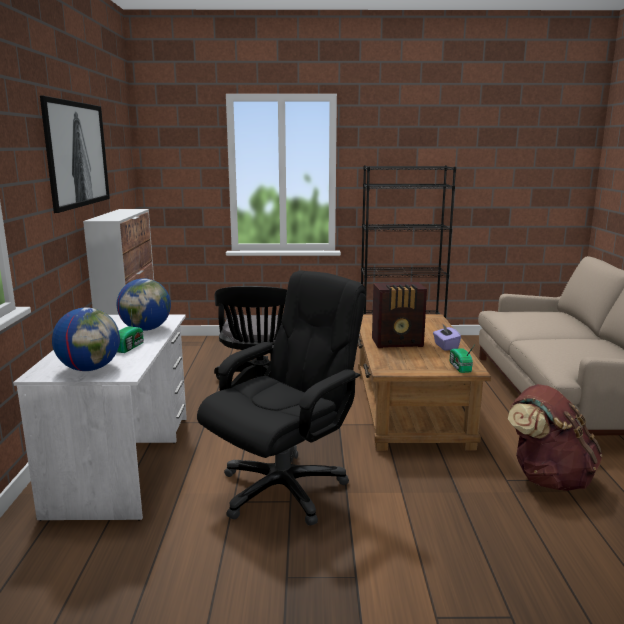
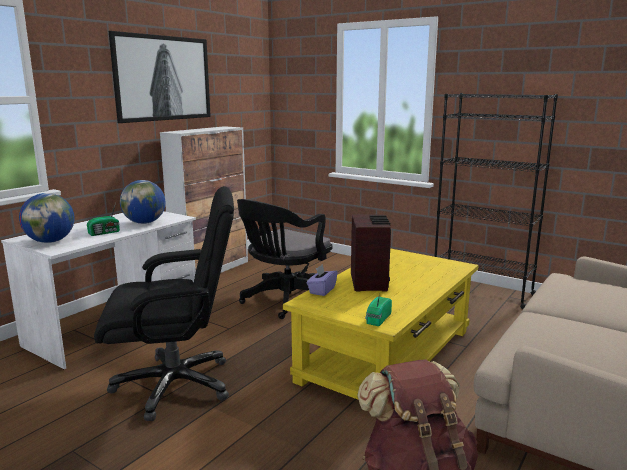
camera: 35 degrees right, 0 degrees up
(398, 343) = (369, 281): radio -> radio turned 120 degrees counterclockwise
(409, 407) = (387, 355): brown coffee table -> yellow coffee table
(445, 346) = (409, 296): purple tissue box -> purple tissue box (322, 290)

